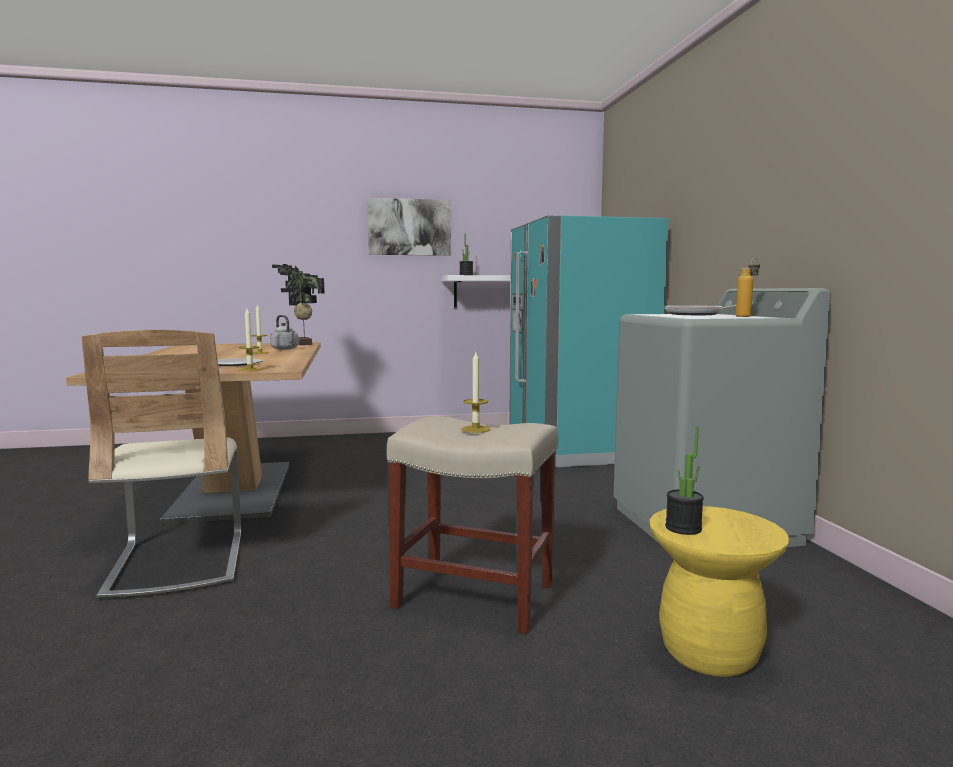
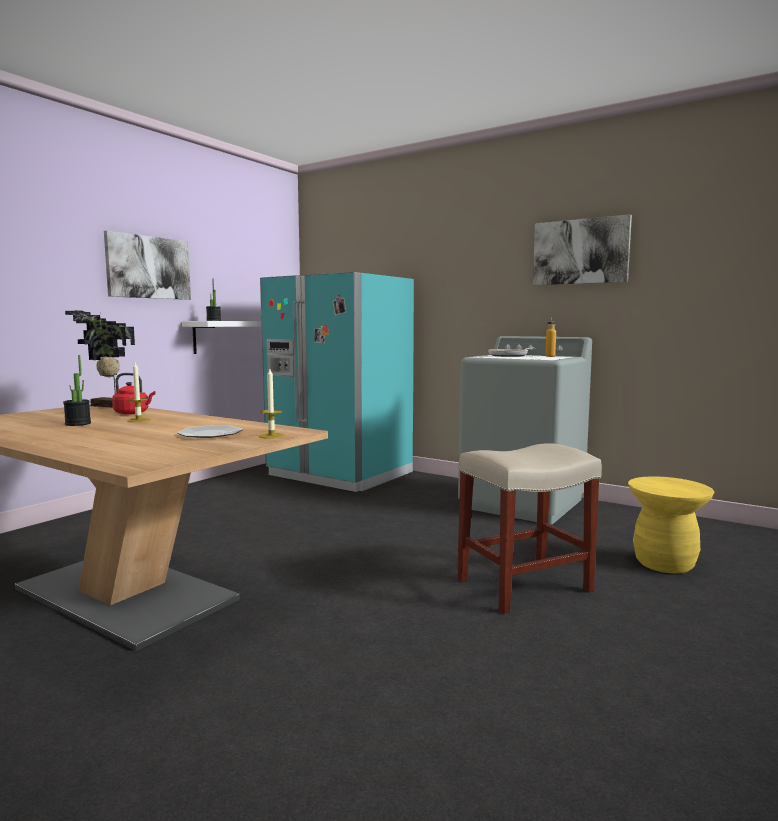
camera: 45 degrees left, 0 degrees up
(177, 563) = (268, 667): beige chair -> none
(285, 349) = (133, 413): grey kettle -> red kettle
(475, 429) = (537, 453): candle -> none
(683, 528) = (665, 490): potted plant -> potted plant (78, 424)
(831, 151) = (580, 252): none -> picture

